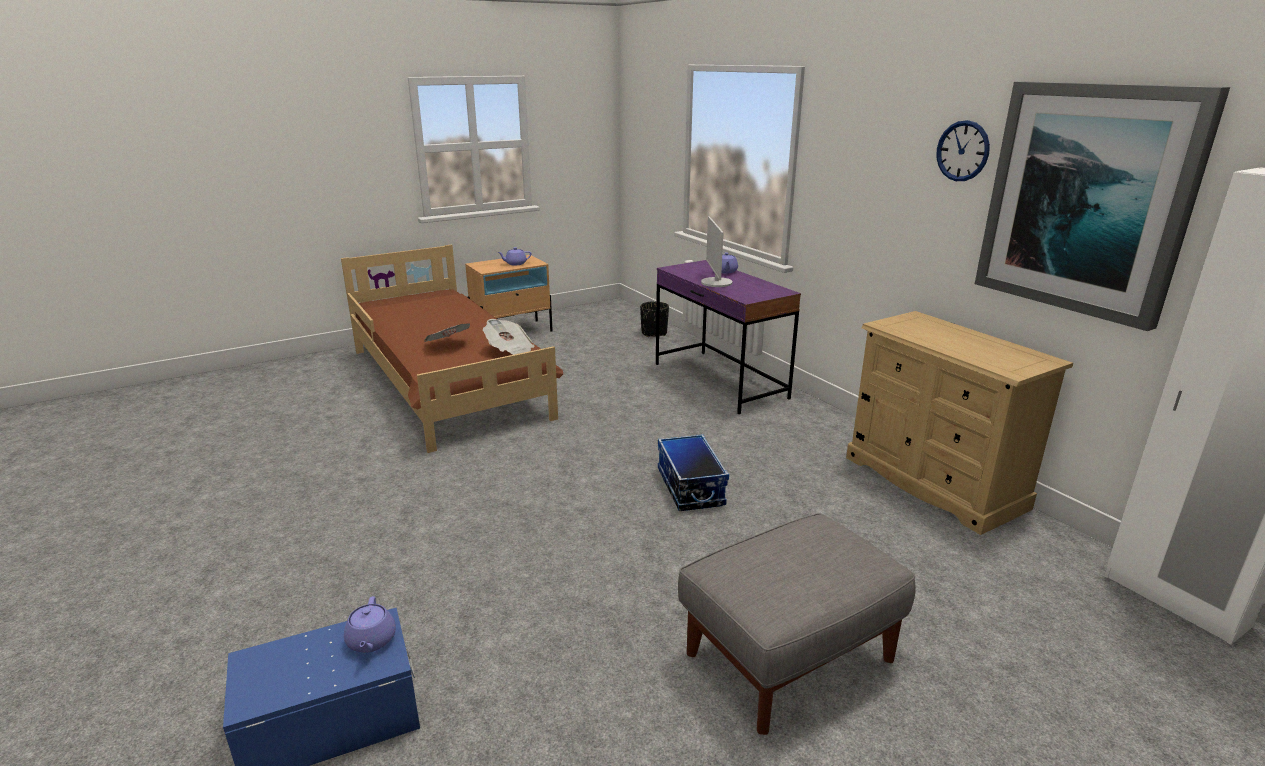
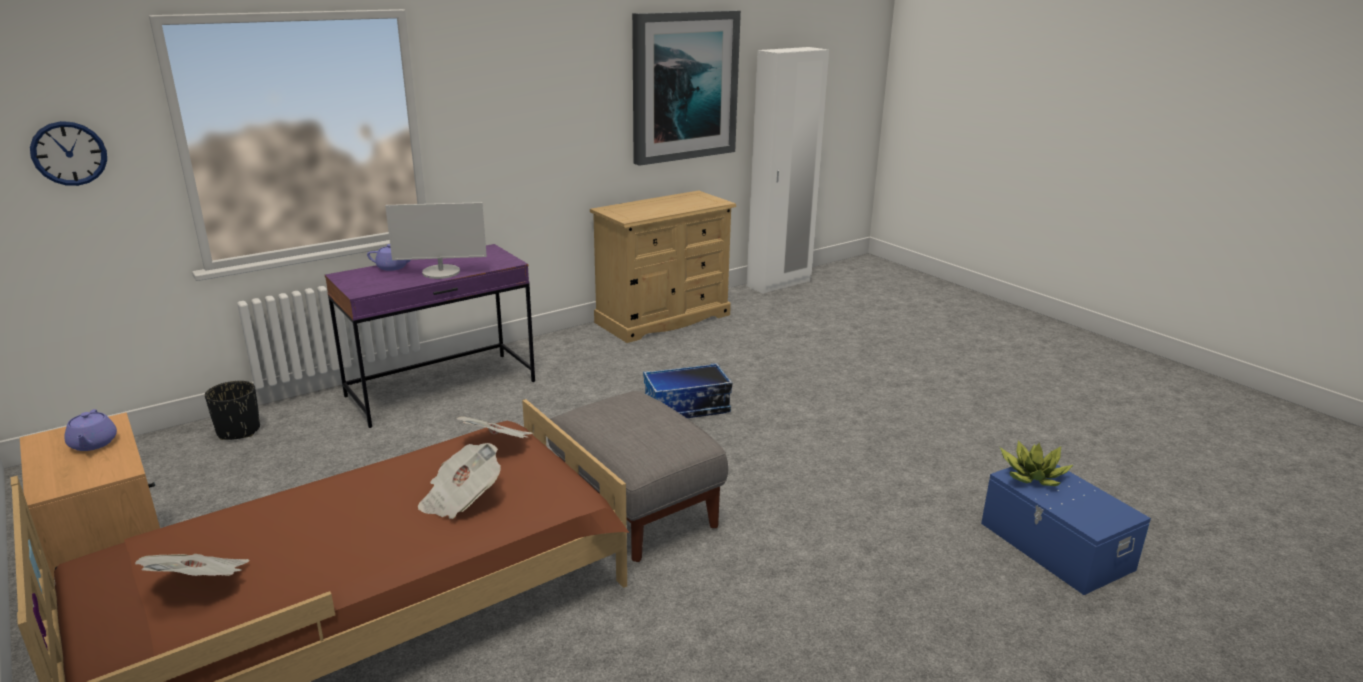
camera: 95 degrees left, 0 degrees up
(371, 641) = (1031, 476): purple teapot -> potted plant
(412, 307) = (201, 584): none -> newspaper
(790, 656) = (881, 379): grey ottoman -> grey ottoman (636, 508)
(962, 151) = (599, 70): wall clock -> wall clock (69, 153)

